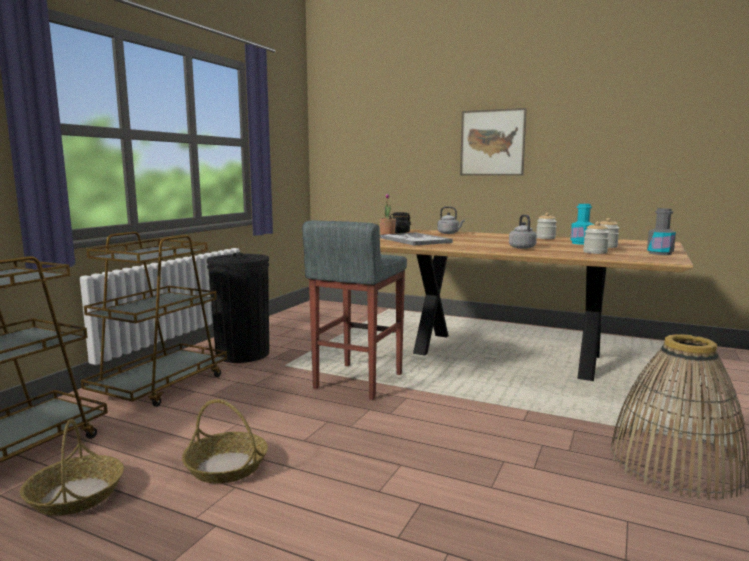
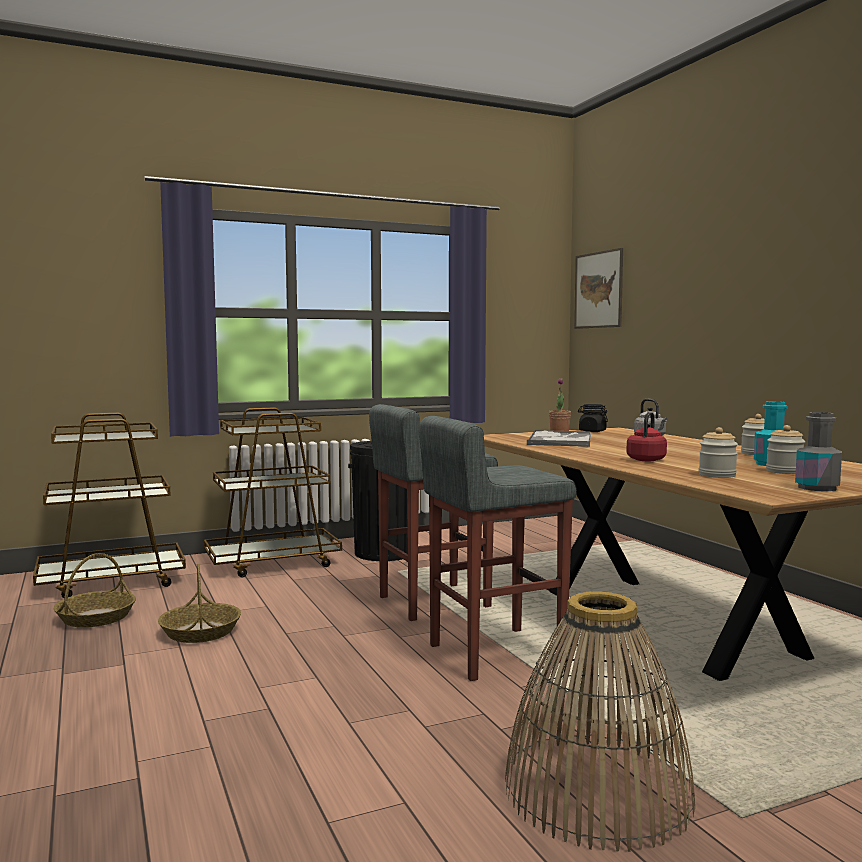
camera: 40 degrees right, 5 degrees down
(467, 404) = (493, 653): none -> grey stool
(492, 142) = (758, 306): picture -> picture (598, 290)
(521, 247) = (647, 459): grey kettle -> red kettle

